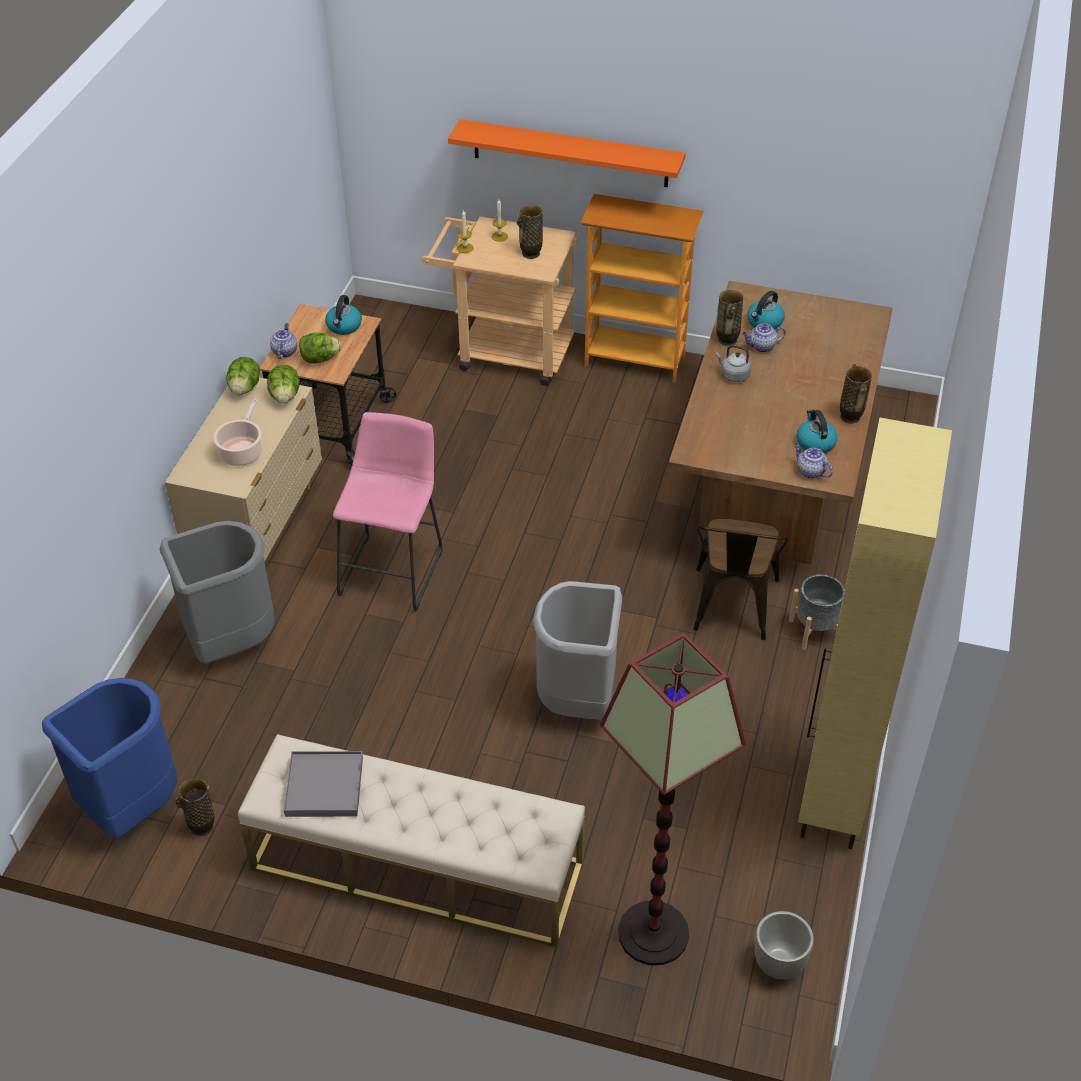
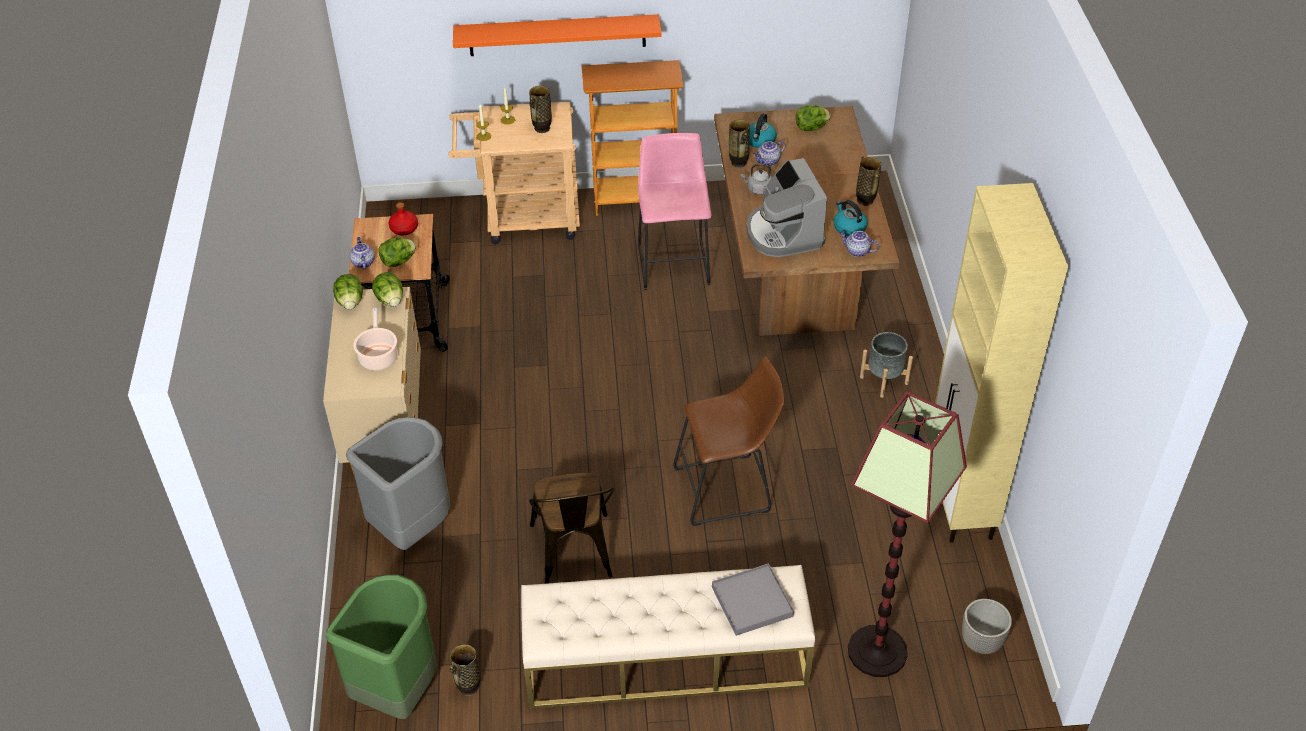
camera: 20 degrees left, 0 degrees up
(131, 807) = (397, 690): blue trash can -> green trash can
(324, 787) = (587, 615): grey tray -> grey tray (752, 601)
(344, 326) = (404, 228): kettle -> red bottle
(394, 568) = (521, 425): pink stool -> pink stool (673, 261)
(577, 701) = (728, 489): grey trash can -> brown stool
(732, 610) = (813, 382): brown chair -> brown chair (574, 556)
(736, 430) = (783, 233): none -> coffee machine
(830, 321) = (811, 128): none -> lettuce

